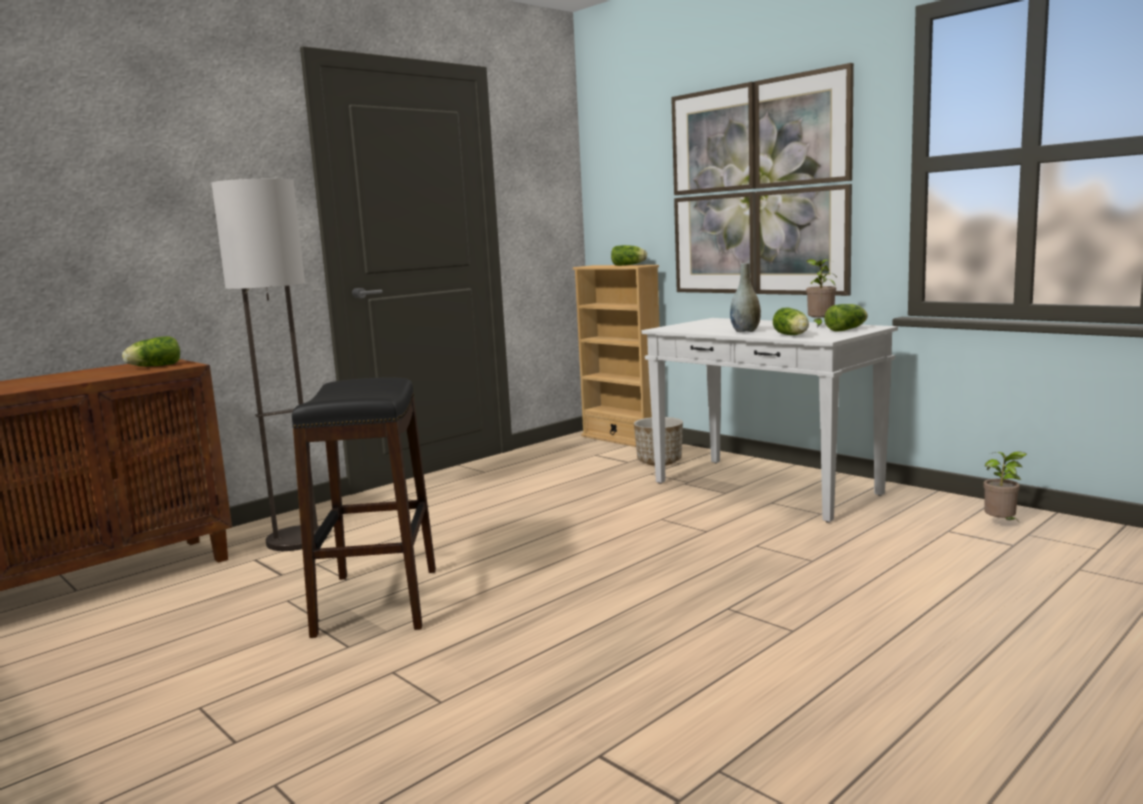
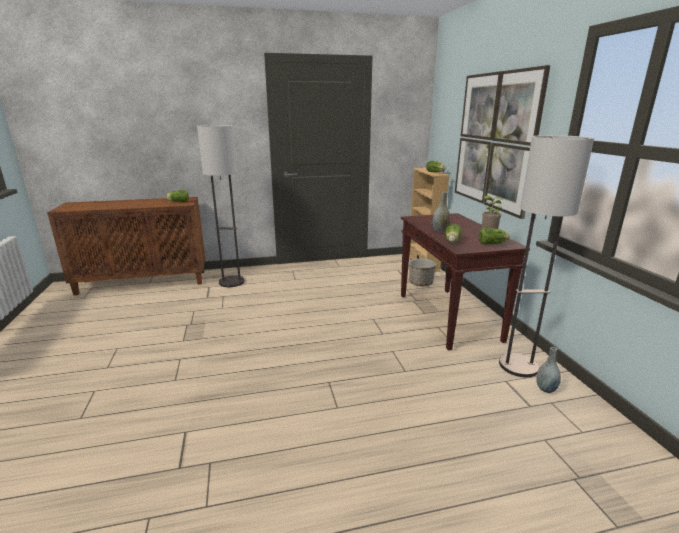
camera: 30 degrees right, 10 degrees up
(378, 601) = (217, 323): black stool -> none
(767, 489) = (448, 317): white console table -> brown console table
(937, 512) = (518, 366): none -> floor lamp
(1001, 524) = (546, 389): potted plant -> grey vase

